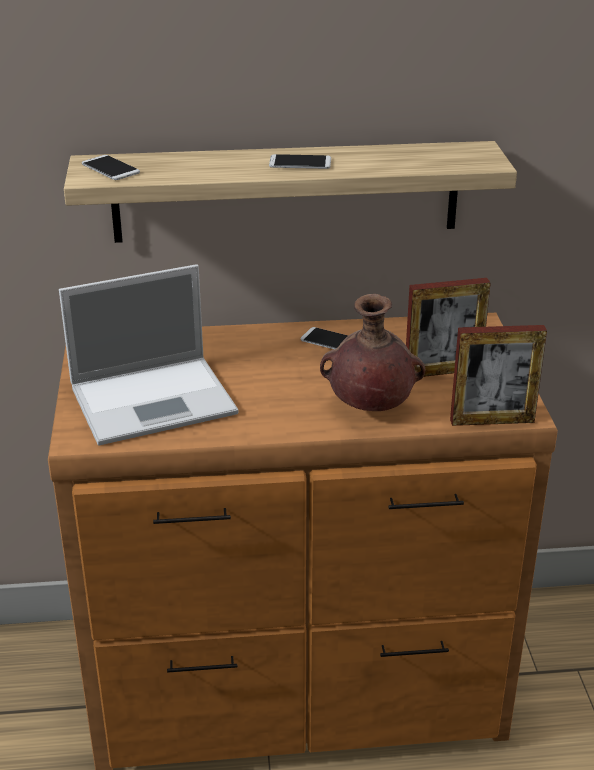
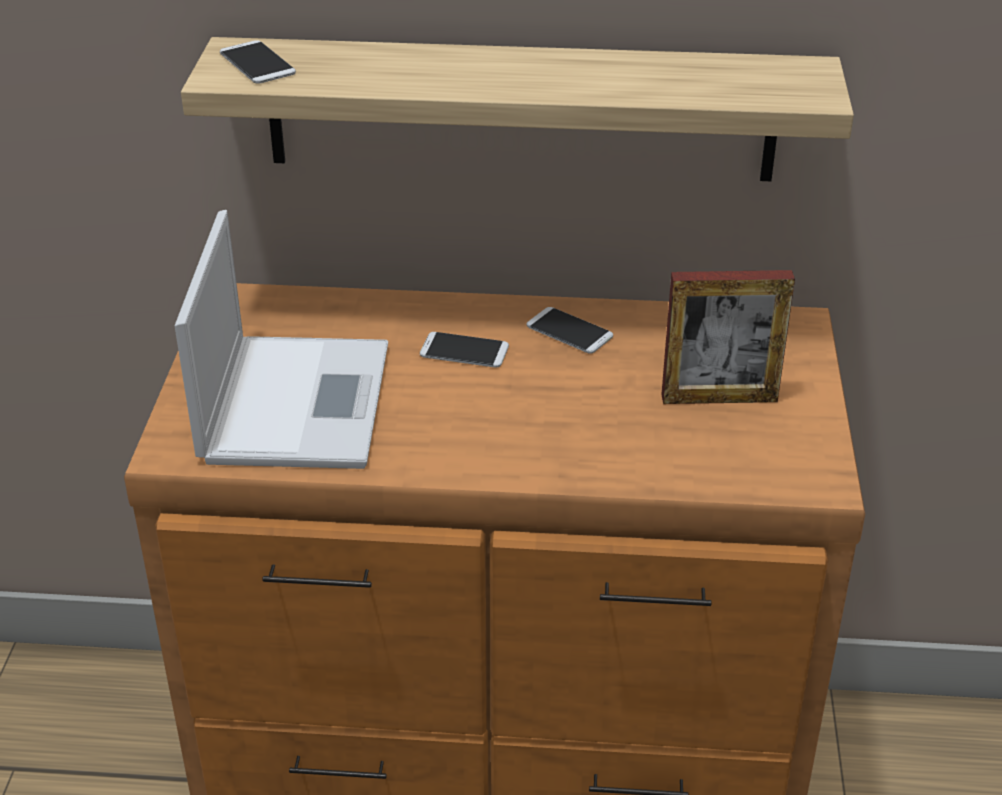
camera: 10 degrees right, 5 degrees up
(156, 399) = (296, 400): laptop -> laptop turned 75 degrees counterclockwise
(300, 163) = (531, 74): phone -> phone (464, 351)
(369, 407) = (594, 445): brown vase -> none
(492, 421) = (768, 488): picture frame -> none

